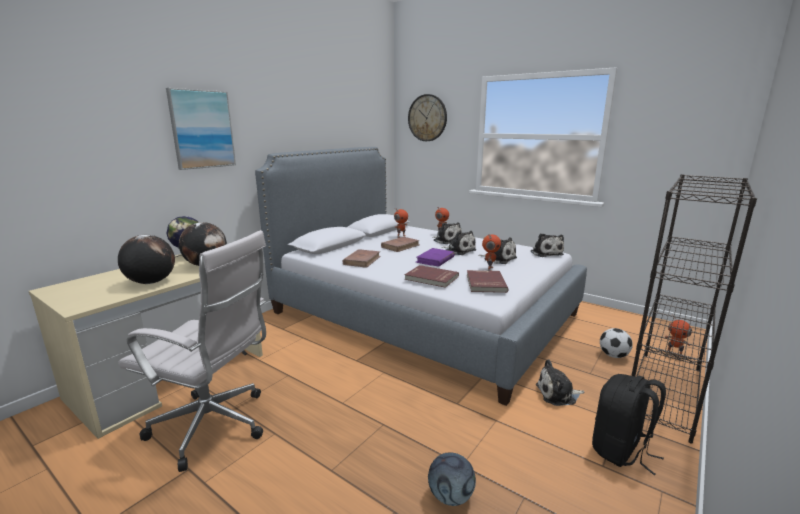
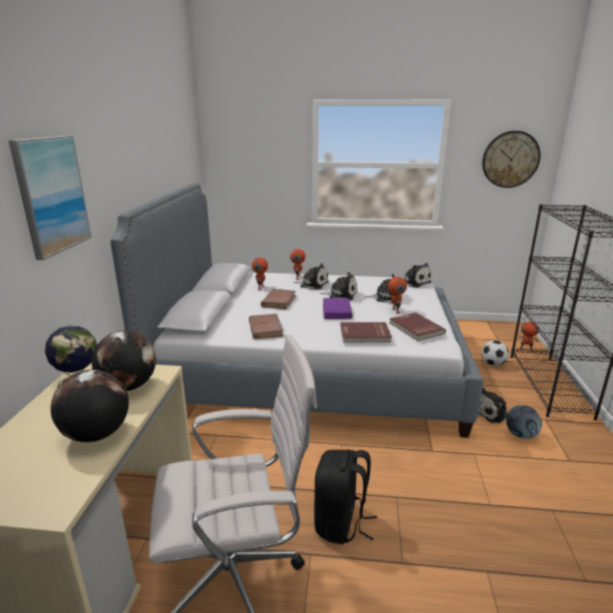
camera: 30 degrees left, 5 degrees up
(427, 118) = (246, 144): wall clock -> wall clock (510, 159)
(450, 496) = (509, 535): football -> football (520, 435)
(621, 450) = (568, 443): black backpack -> black backpack (341, 523)

